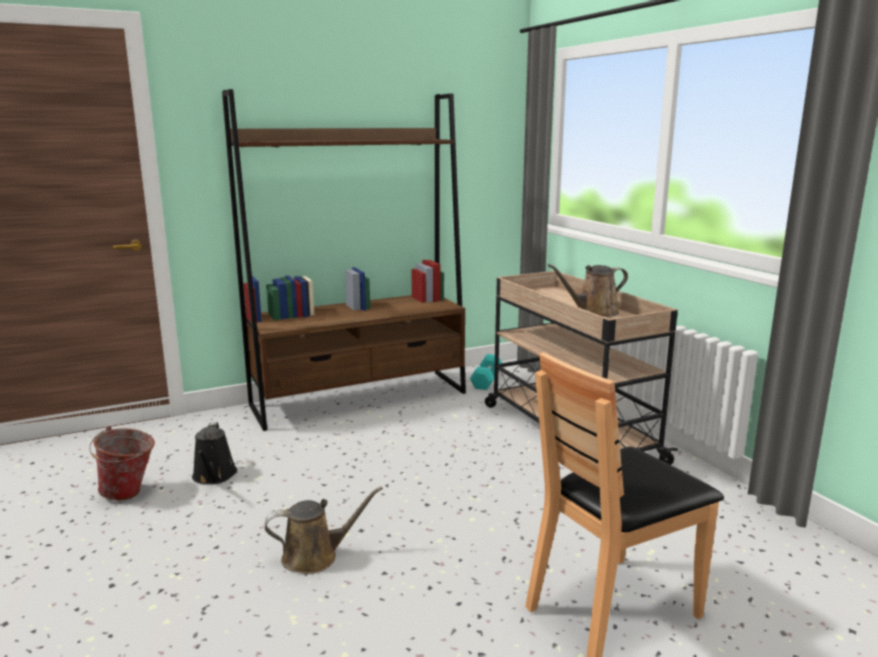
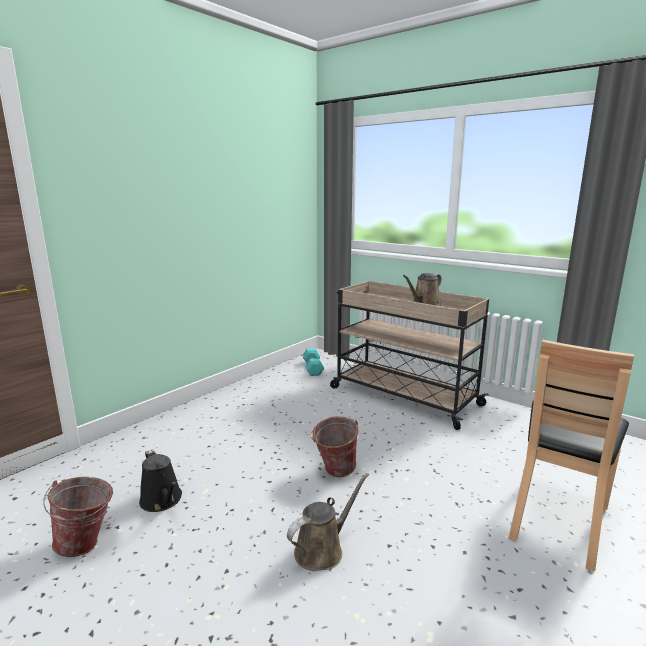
camera: 25 degrees left, 0 degrees up
(360, 399) = (231, 400): brown bookcase -> none
(399, 492) = (334, 471): none -> bucket

